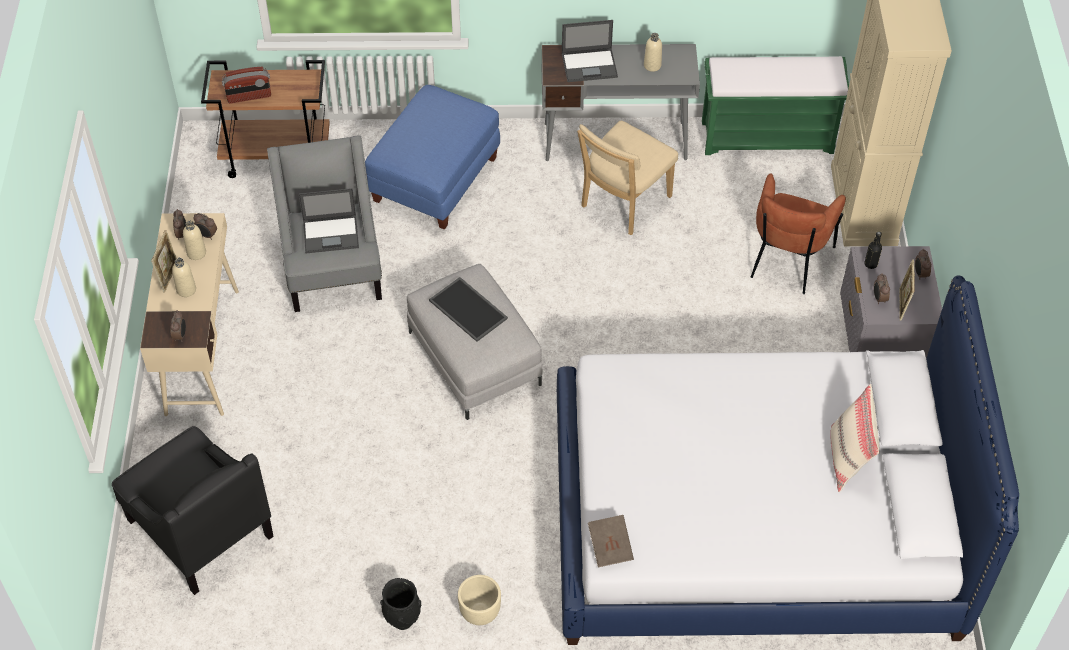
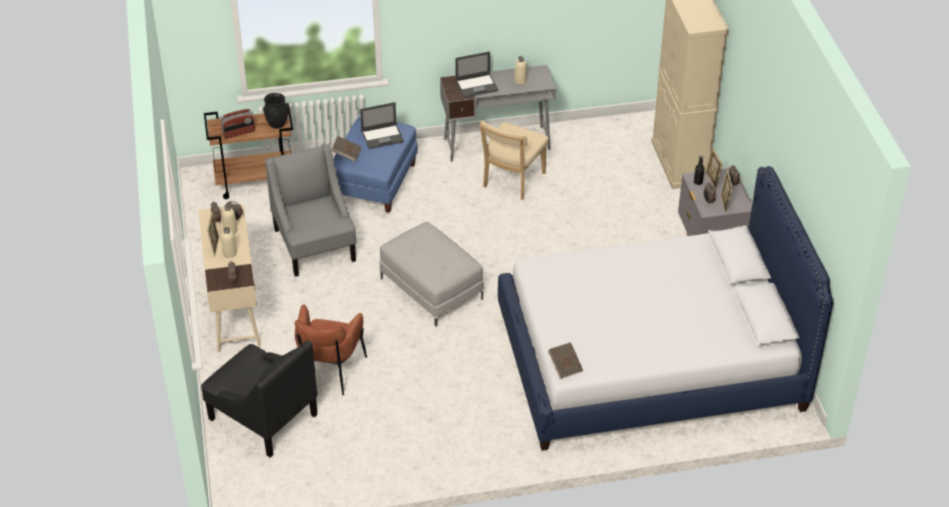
camera: 10 degrees left, 10 degrees down
(331, 234) = (317, 215): laptop -> laptop (383, 136)
(393, 143) = (347, 154): none -> brown book
(403, 618) = (422, 451): black vase -> black vase (277, 123)
(469, 309) = (427, 248): tray -> none
(480, 612) = (476, 440): beige planter -> none
(768, 136) = (604, 129): green bench -> none
(787, 260) = (635, 202): brown armchair -> brown armchair (329, 371)
(848, 459) = (710, 295): beige pillow -> none
(892, 264) = (712, 180): none -> picture frame

